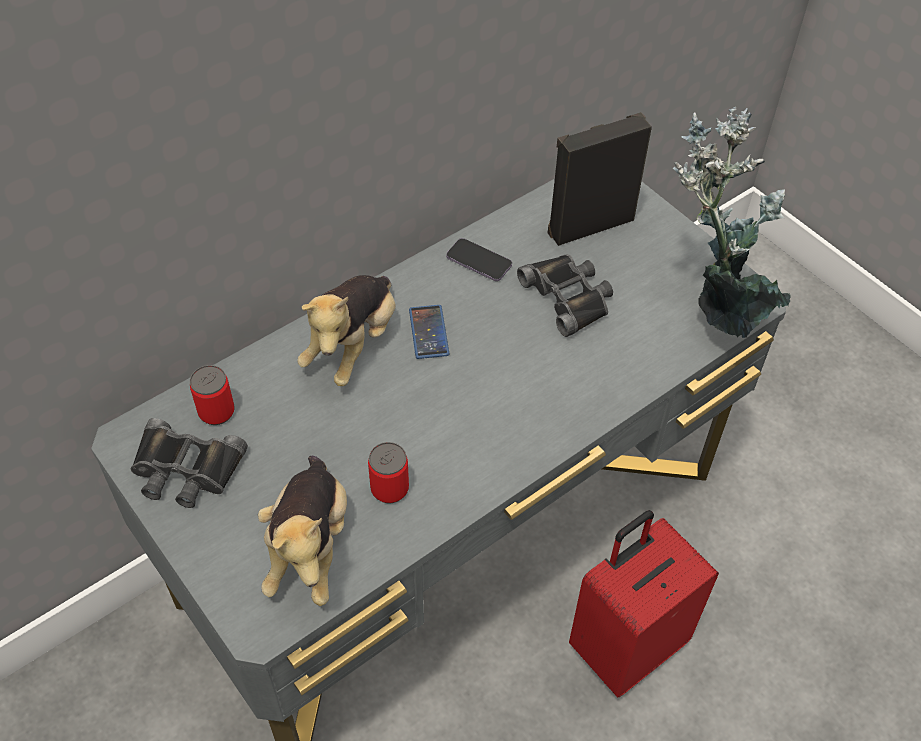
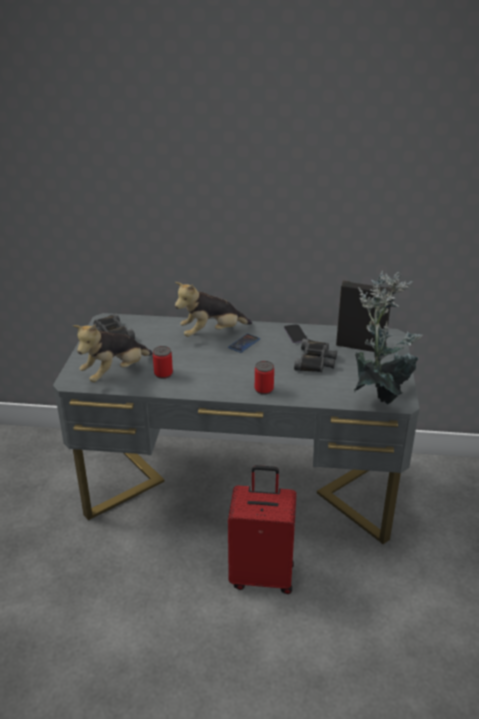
camera: 45 degrees right, 20 degrees down
(216, 412) = (141, 327): can -> can (264, 389)

